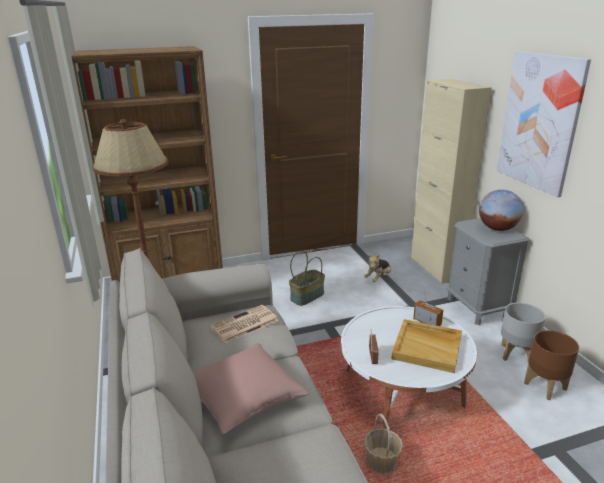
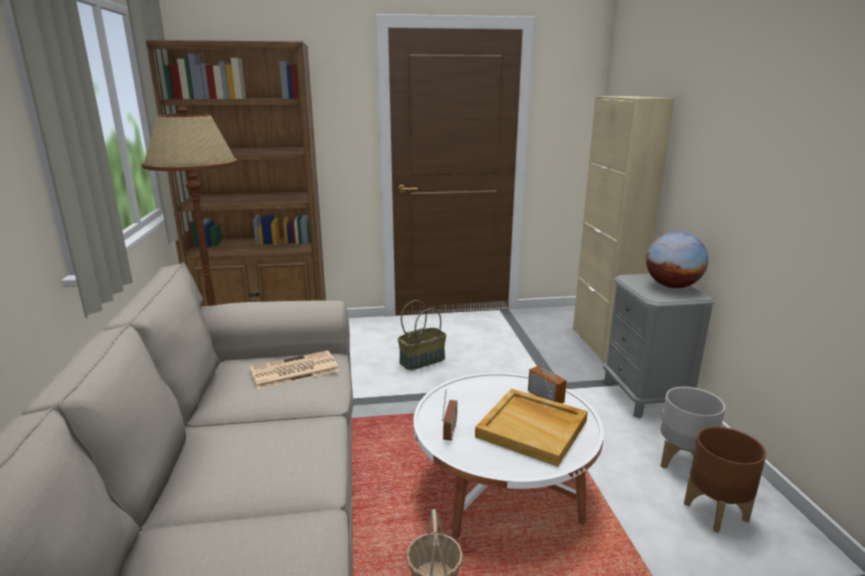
camera: 10 degrees right, 5 degrees down
(244, 397) = (241, 457): pink pillow -> none
(378, 278) = (521, 349): plush toy -> none
(540, 122) = (732, 135): picture -> none

